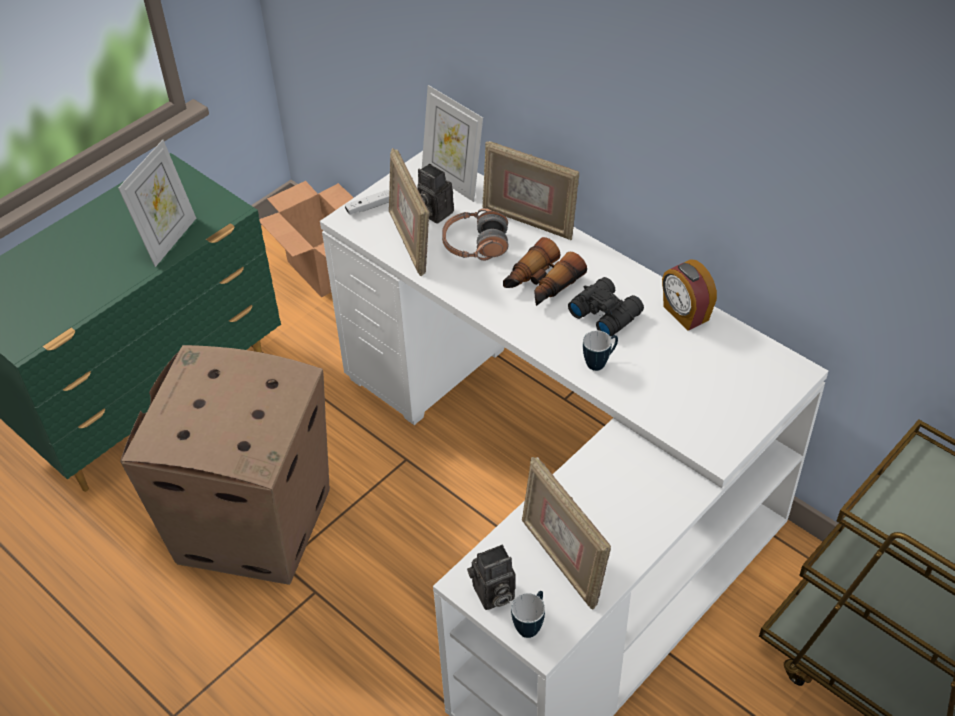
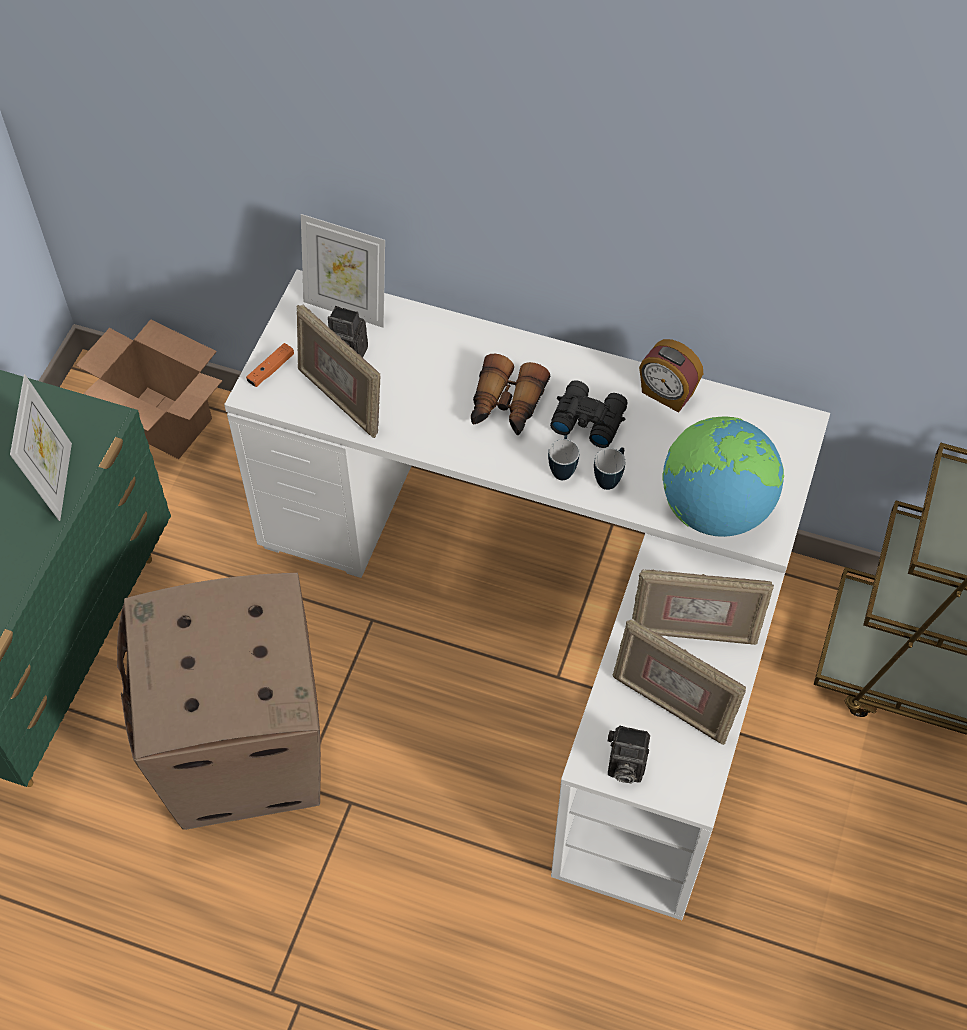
camera: 25 degrees left, 10 degrees up
(369, 207) = (271, 369): white game controller -> orange game controller
(475, 245) = (413, 380): headphones -> none
(492, 595) = (624, 766): camera -> camera turned 60 degrees clockwise
(529, 221) = (455, 333): picture frame -> picture frame (693, 632)
(531, 624) = (674, 782): mug -> mug (562, 468)
(680, 413) = (714, 508): none -> globe

